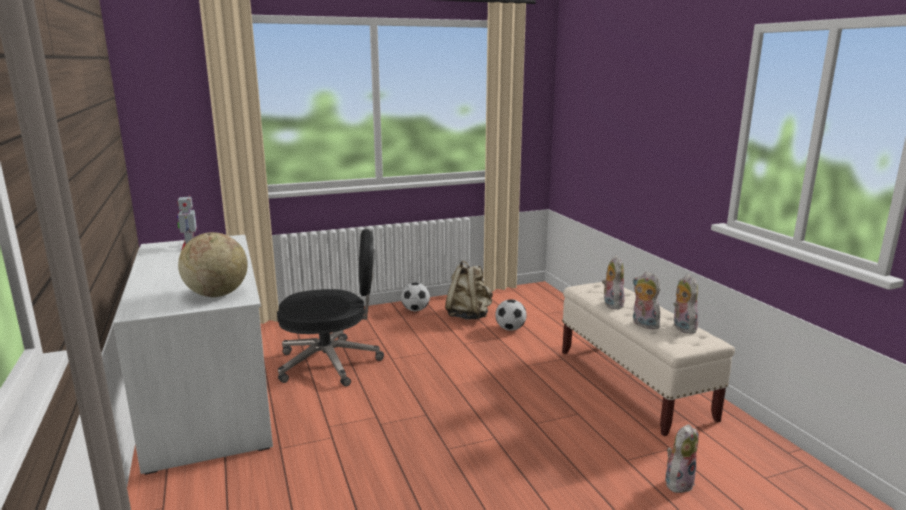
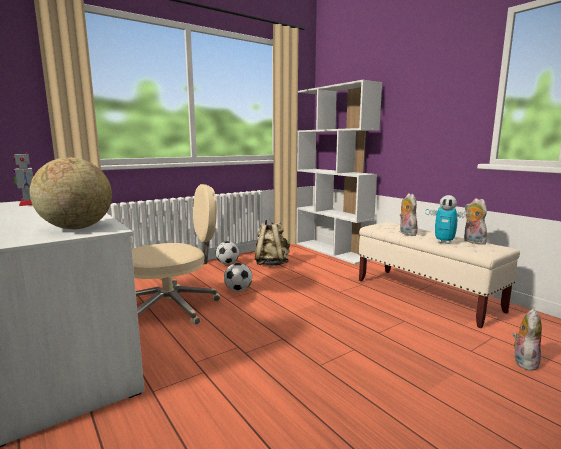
camera: 15 degrees left, 5 degrees down
(331, 363) = (173, 308): black office chair -> beige office chair
(510, 329) = (309, 269): football -> football (238, 290)
(559, 303) = (332, 251): none -> white bookcase
(643, 324) = (444, 242): plush toy -> toy robot

